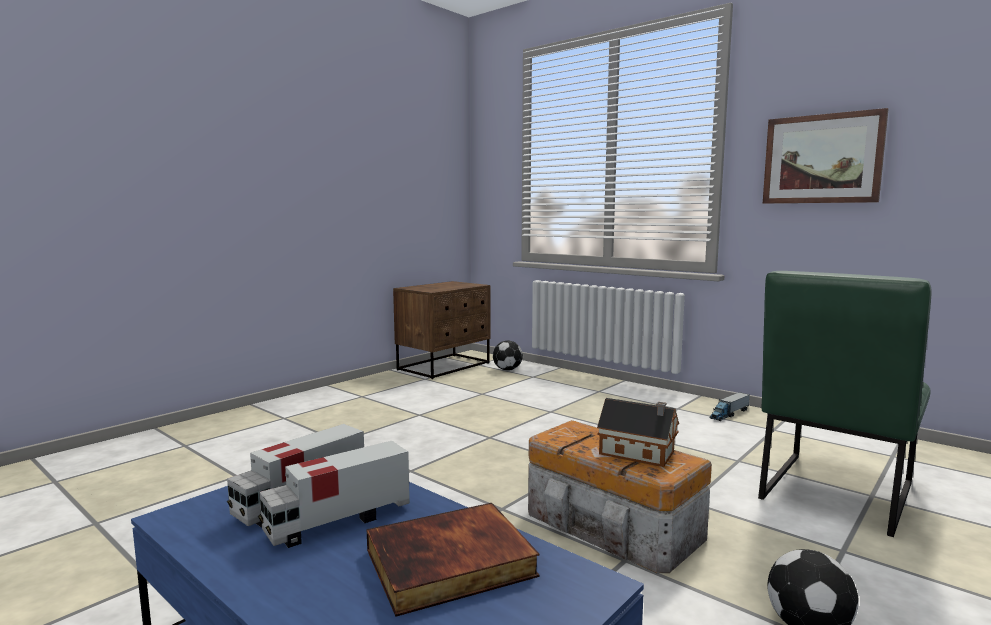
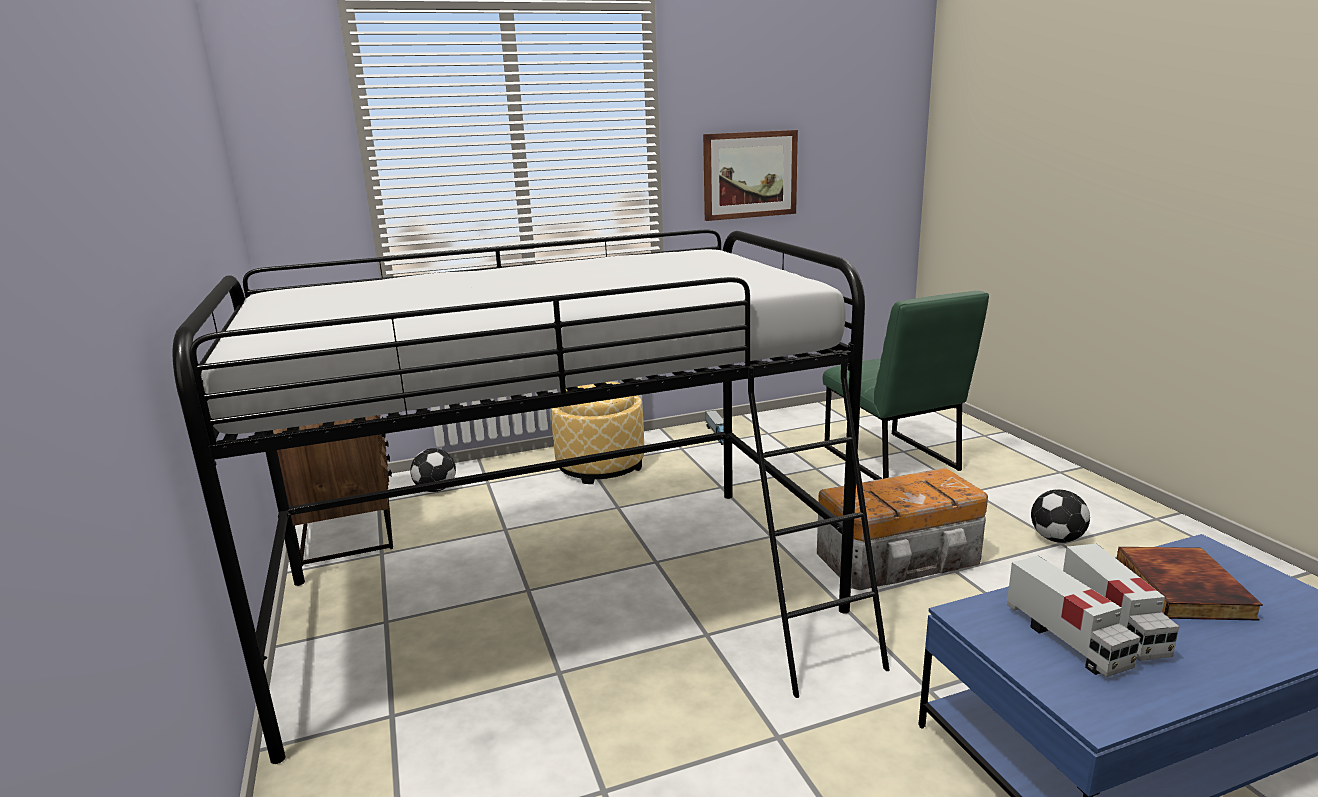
camera: 60 degrees left, 10 degrees up
(419, 425) = (566, 598): none -> black bed
(603, 394) = (600, 466): none -> ottoman
(639, 453) = (925, 486): toy house -> none

